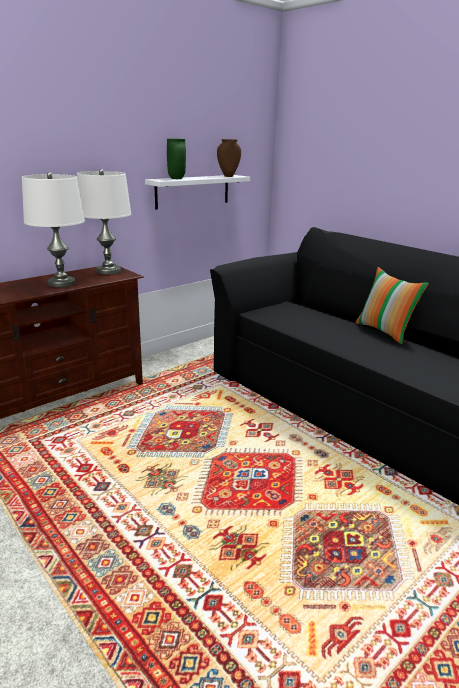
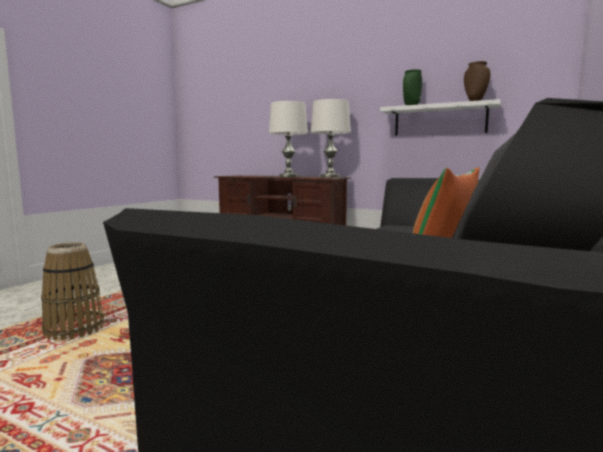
camera: 70 degrees right, 15 degrees down
(195, 610) = (74, 329): none -> basket

